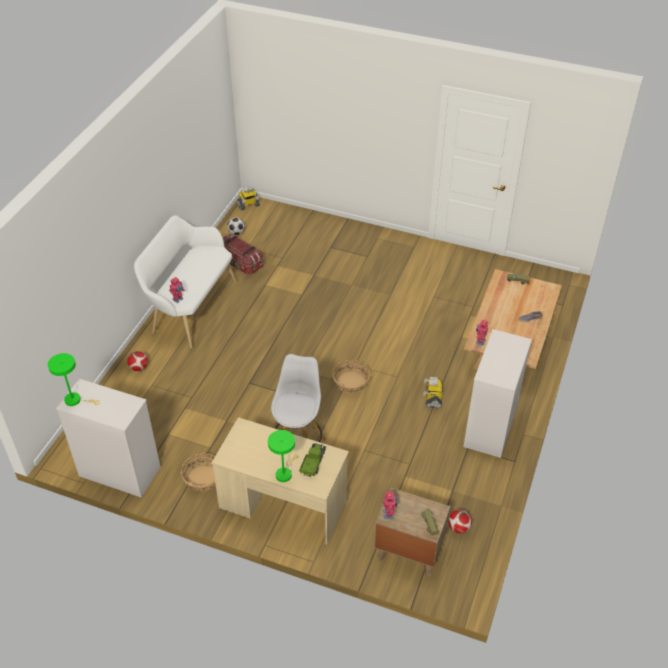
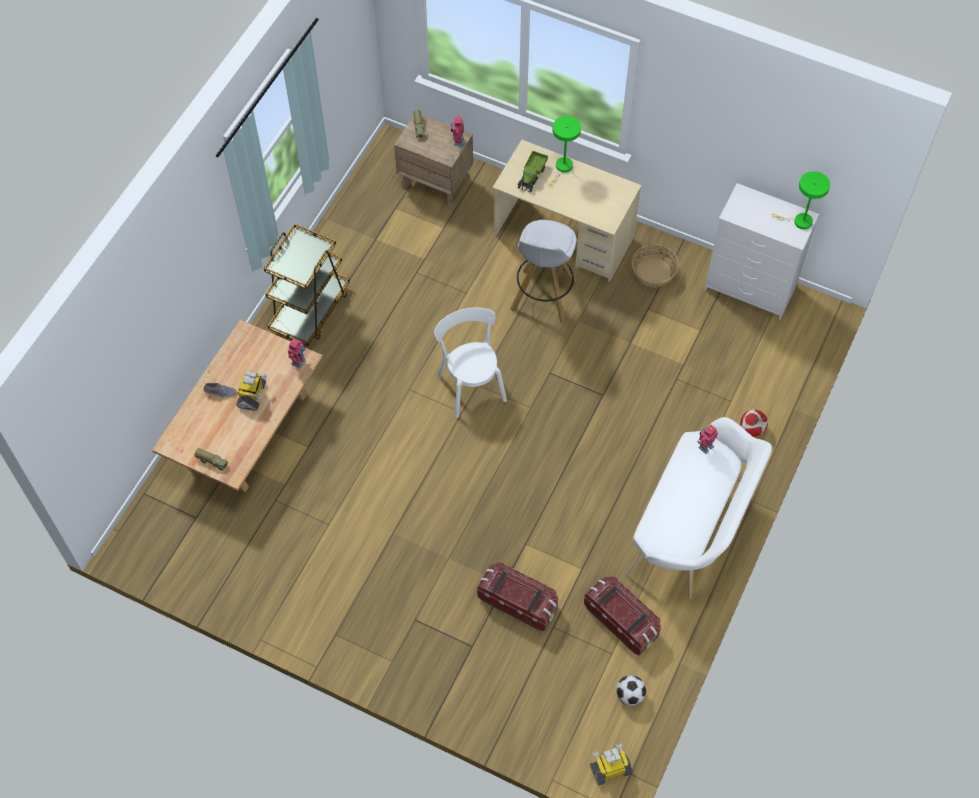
camera: 175 degrees left, 15 degrees up
(304, 267) = (518, 602): none -> storage box
(351, 382) = (470, 385): basket -> white chair
(433, 398) = (370, 354): toy robot -> toy robot (252, 395)
(458, 528) = (379, 200): football -> none
(490, 427) = (310, 310): white dresser -> brown cart

